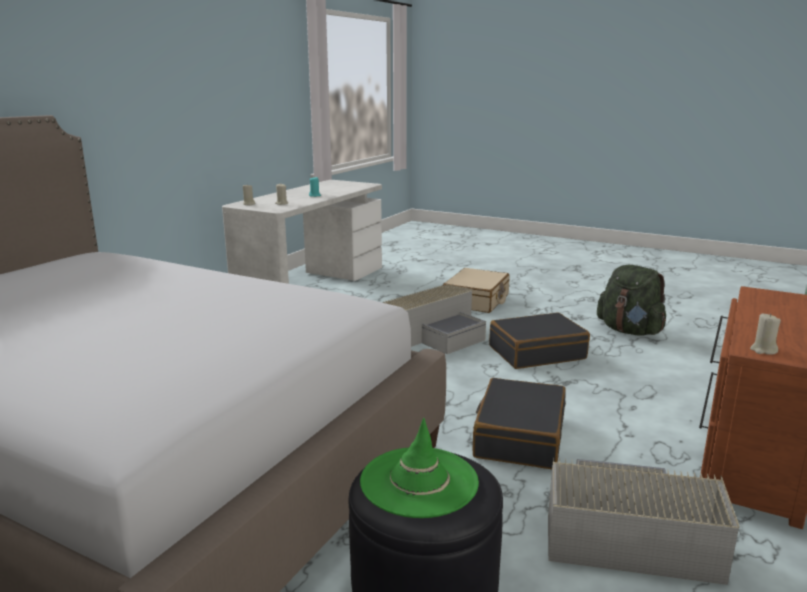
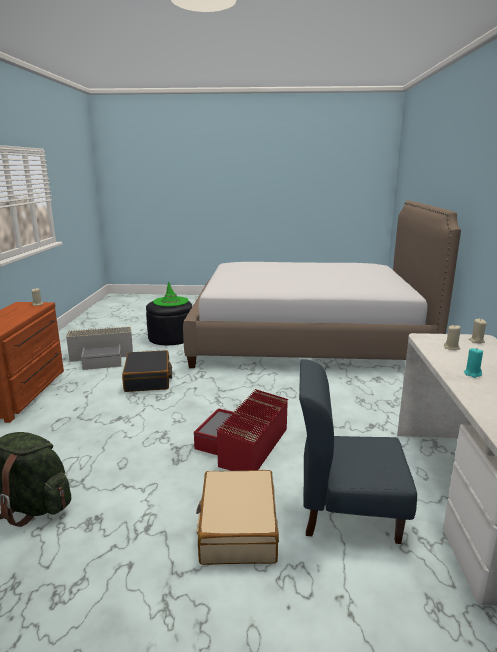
camera: 155 degrees right, 0 degrees up
(398, 295) = (347, 510): none -> blue chair
(435, 334) = (243, 445): grey storage box -> red storage box
(536, 352) = (143, 444): black suitcase -> none

